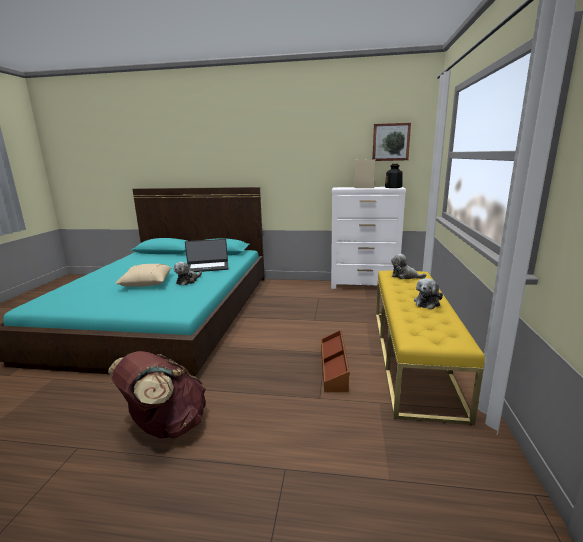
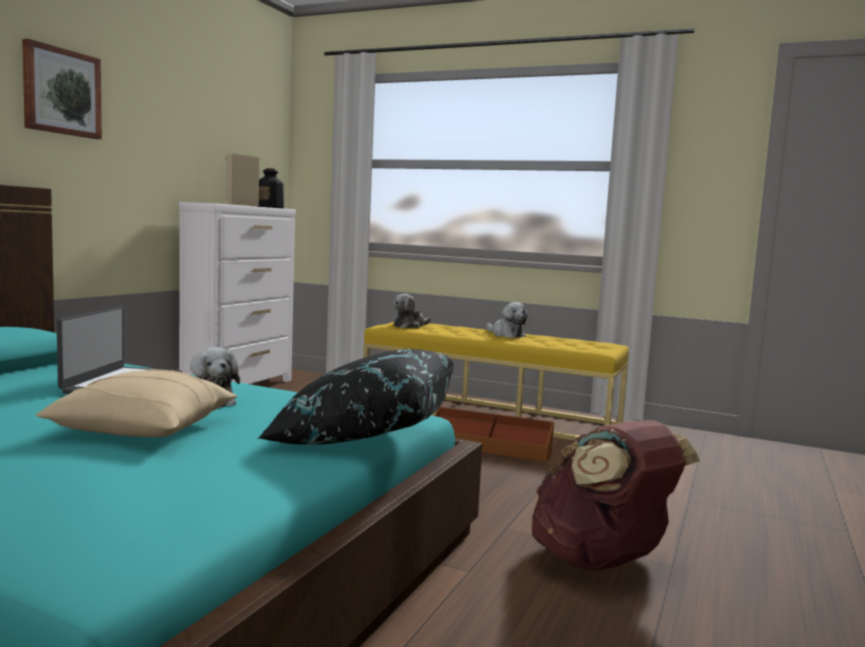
camera: 75 degrees left, 10 degrees down
(144, 310) = (363, 436): none -> black pillow
(390, 142) = (246, 132): picture -> picture (61, 92)

